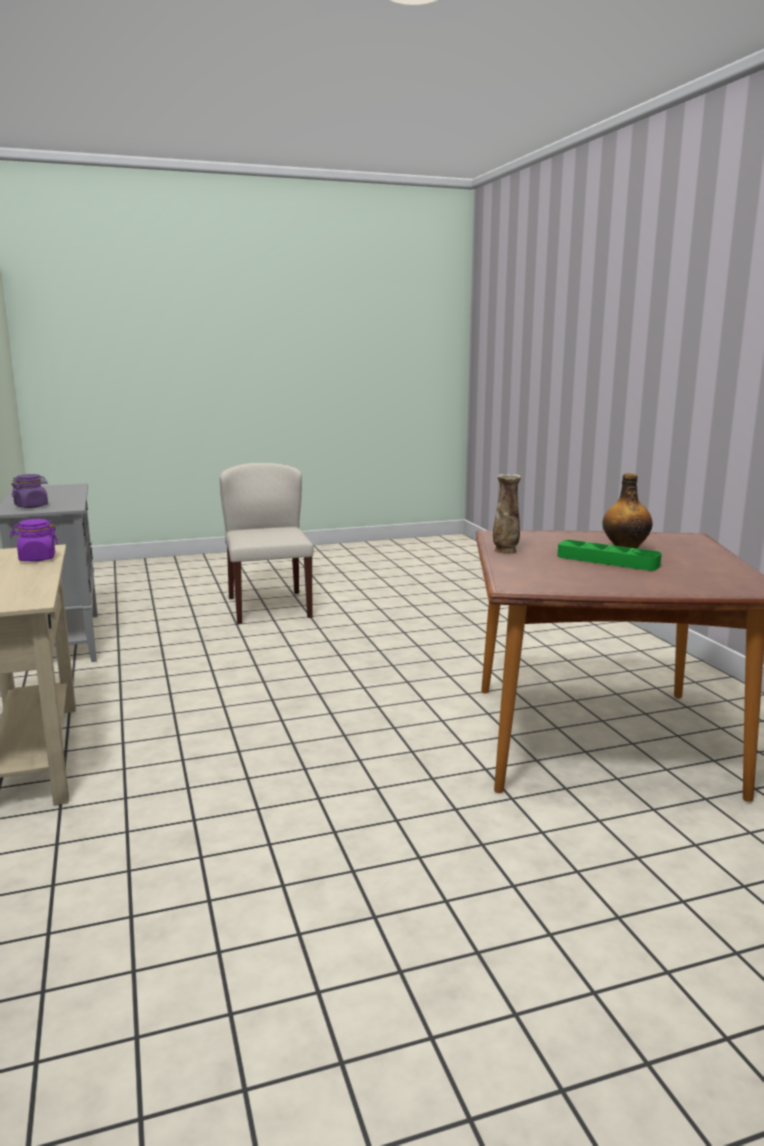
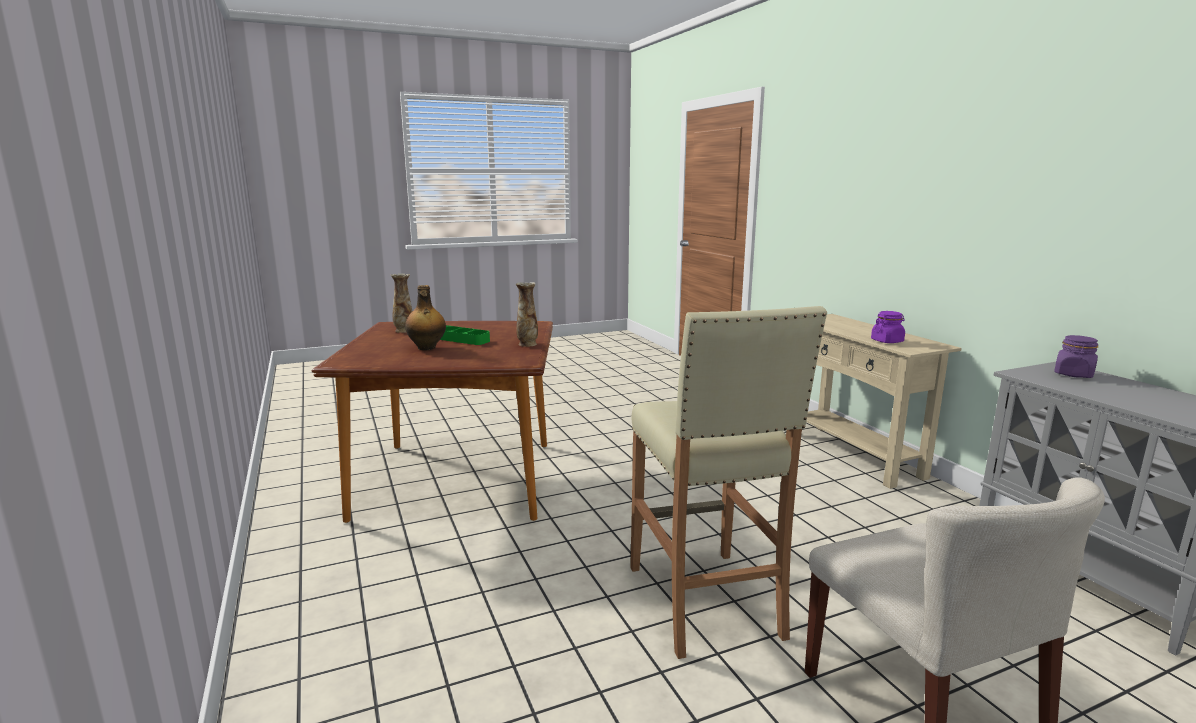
camera: 175 degrees right, 0 degrees up
(349, 640) = (704, 602): none -> beige stool
(707, 576) = (404, 330): none -> vase

